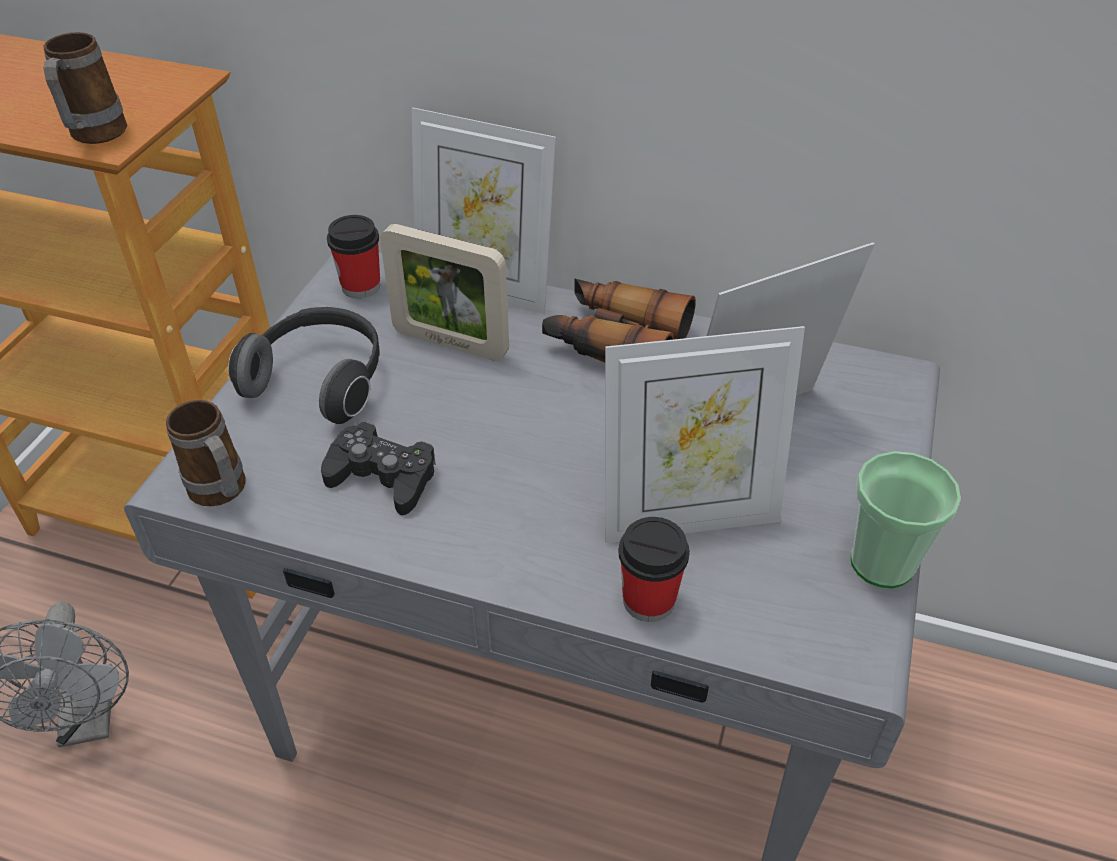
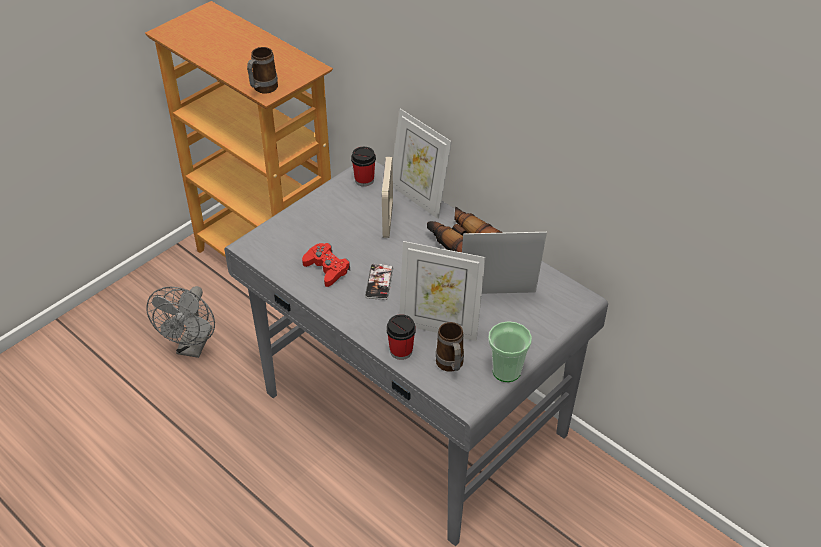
camera: 25 degrees right, 0 degrees up
(222, 494) = (262, 255): mug -> mug (451, 366)
(320, 381) = (323, 220): headphones -> none
(382, 477) = (327, 268): black game controller -> red game controller
(450, 343) = (388, 220): picture frame -> picture frame turned 135 degrees counterclockwise
(509, 469) = (379, 282): none -> phone

